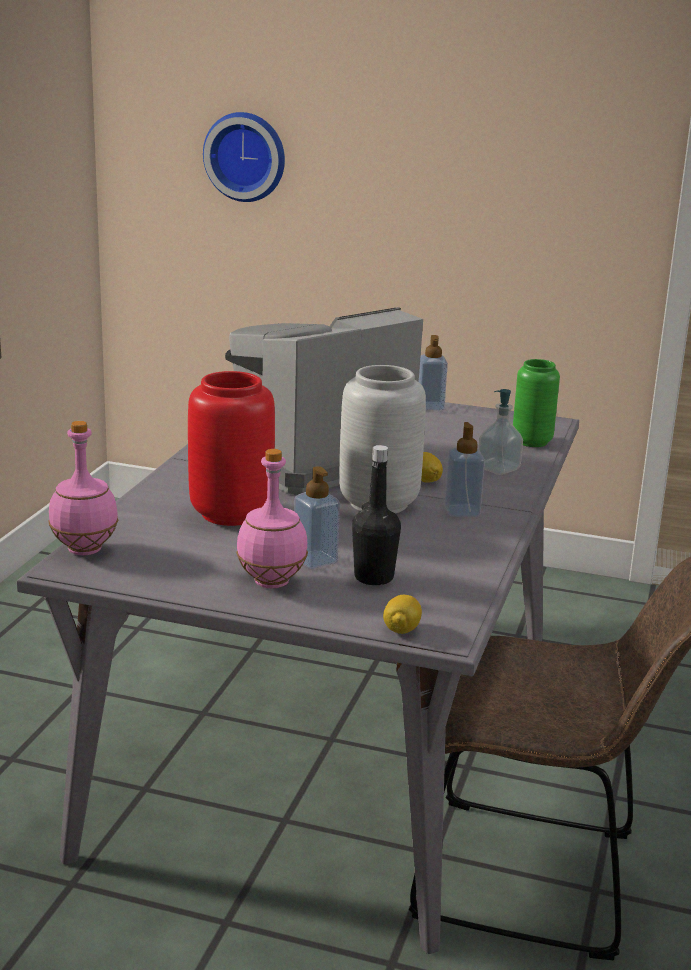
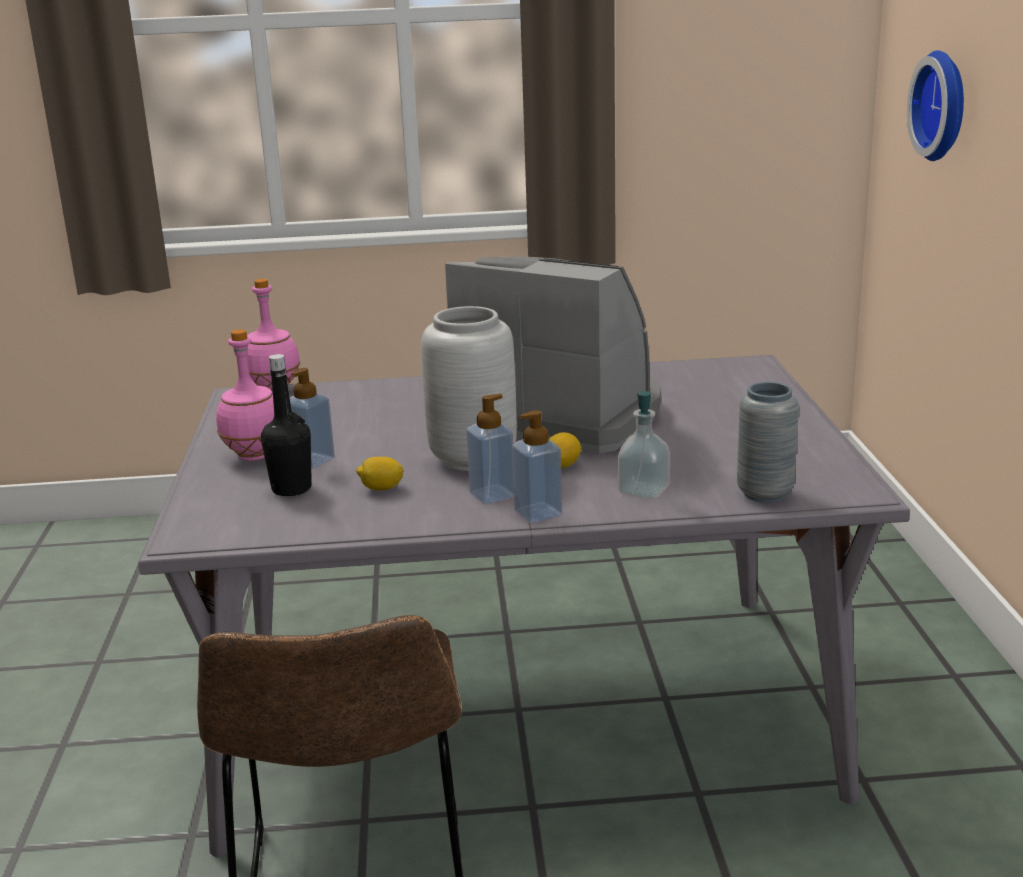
camera: 70 degrees right, 0 degrees up
(232, 513) = (391, 414): red vase -> none
(401, 630) = (185, 519): lemon -> lemon (381, 489)
(430, 406) = (804, 427): soap dispenser -> soap dispenser (538, 514)
(532, 442) = (764, 493): green vase -> grey vase

